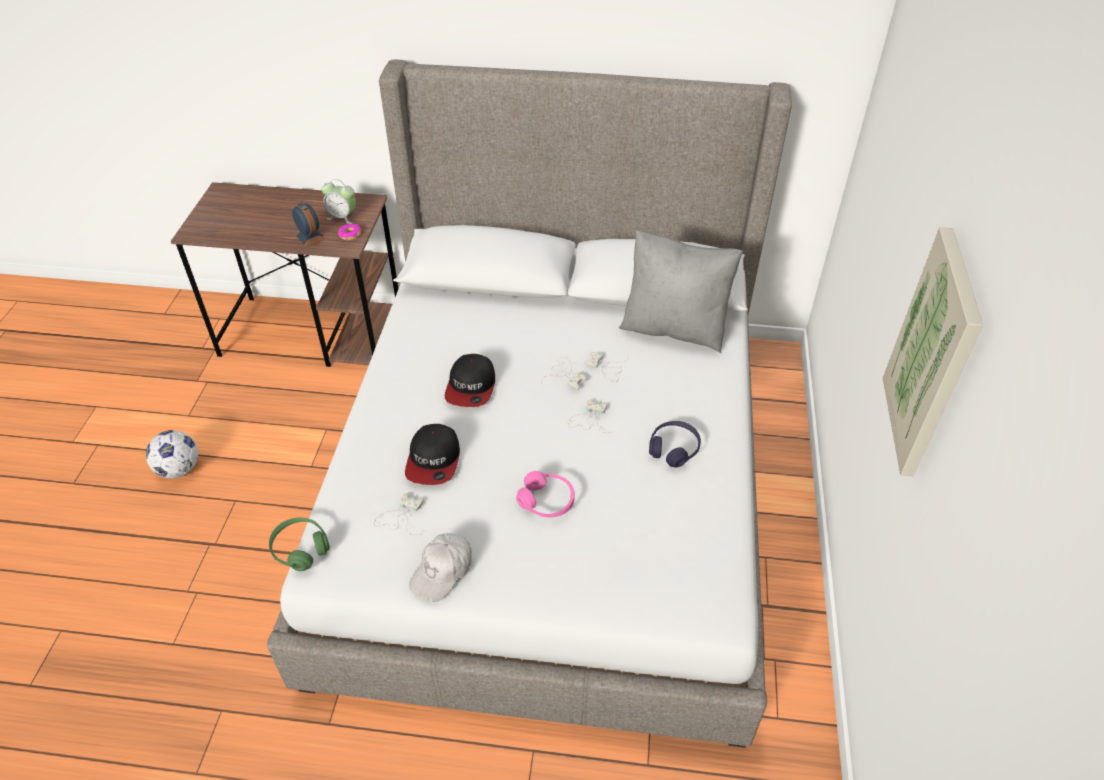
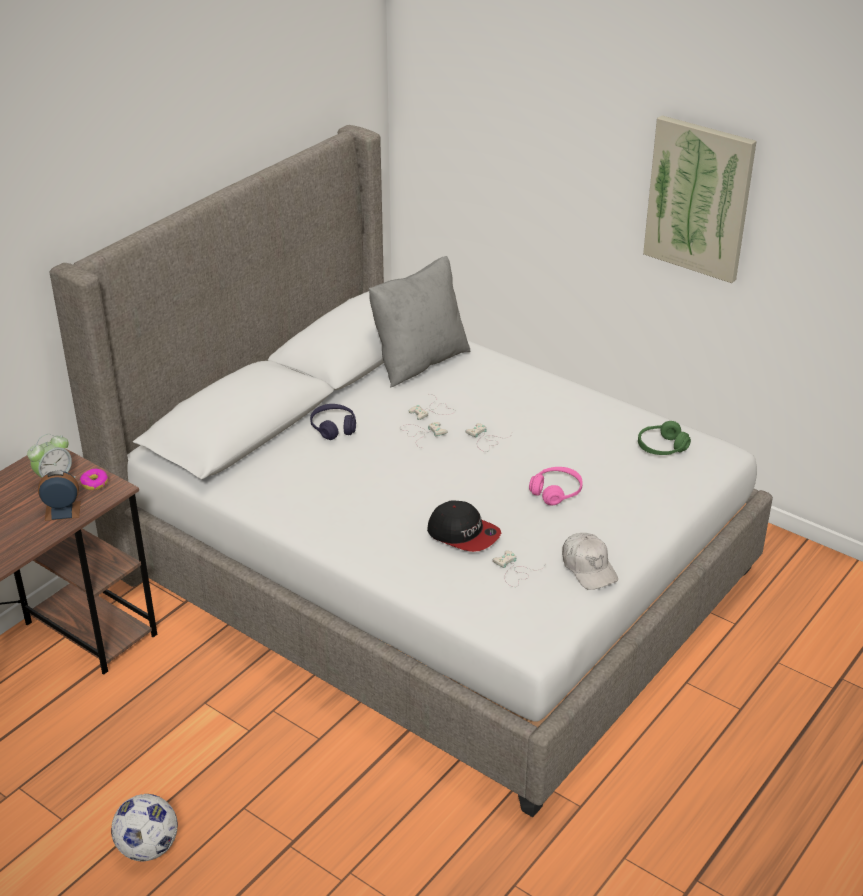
camera: 60 degrees left, 10 degrees down
(300, 549) = (502, 643): green headphones -> green headphones (661, 447)
(471, 387) = (388, 487): cap -> none
(673, 449) = (553, 413): purple headphones -> purple headphones (333, 428)

